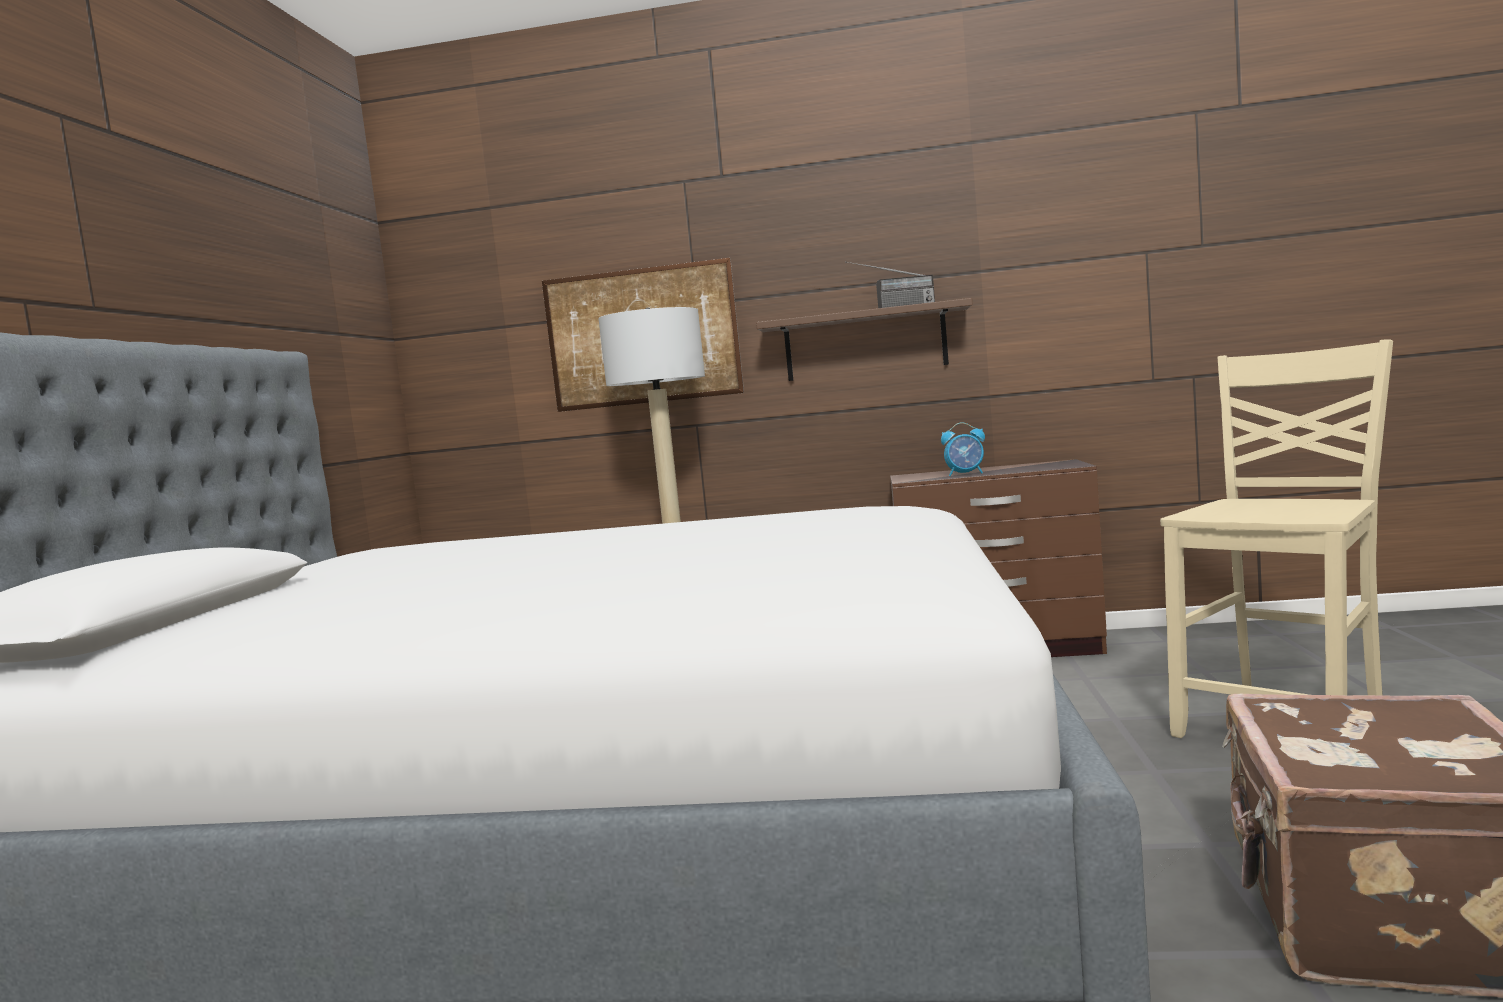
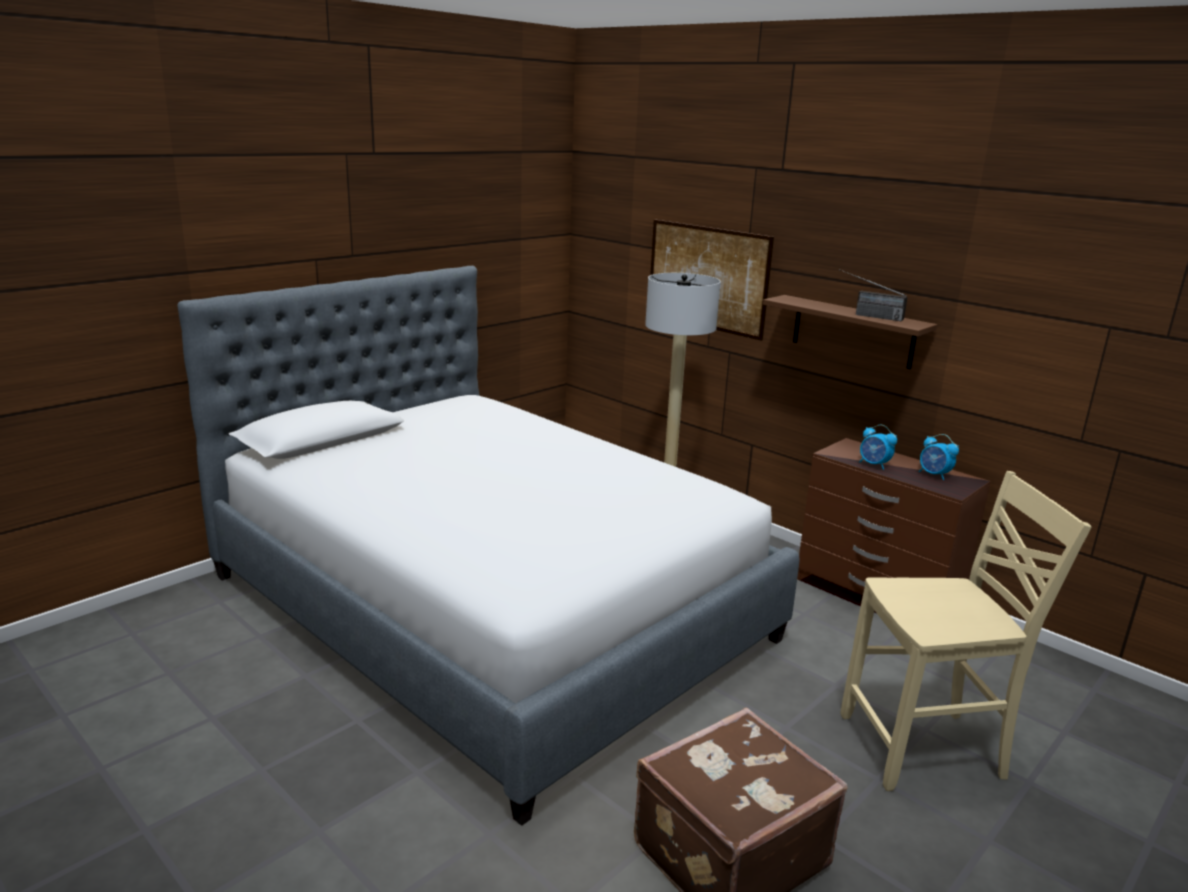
camera: 35 degrees right, 15 degrees up
(1029, 466) = (934, 475): none -> alarm clock

